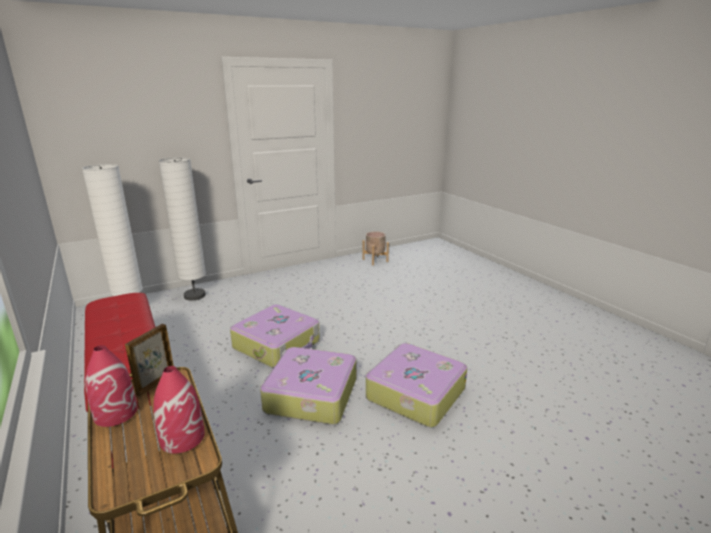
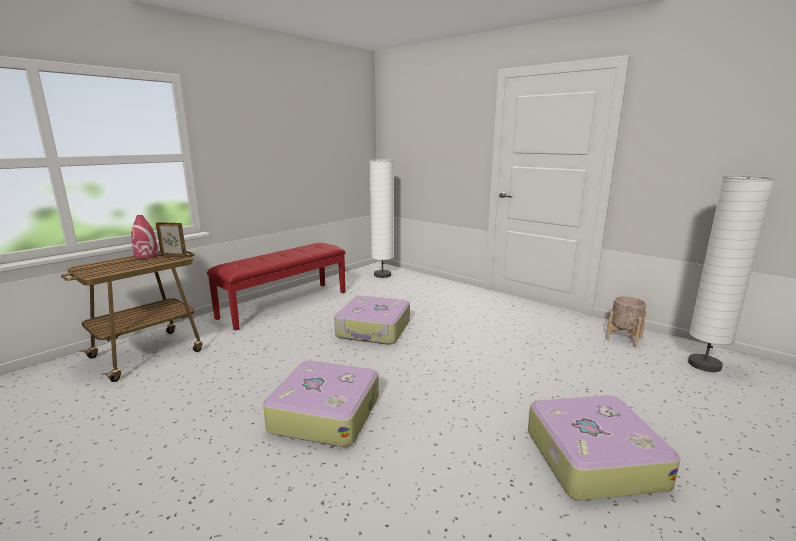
camera: 70 degrees right, 5 degrees down
(182, 437) = (116, 269): red vase -> none
(194, 296) = (426, 283): white floor lamp -> white floor lamp (704, 365)
(310, 395) = (304, 359): suitcase -> suitcase (591, 458)

